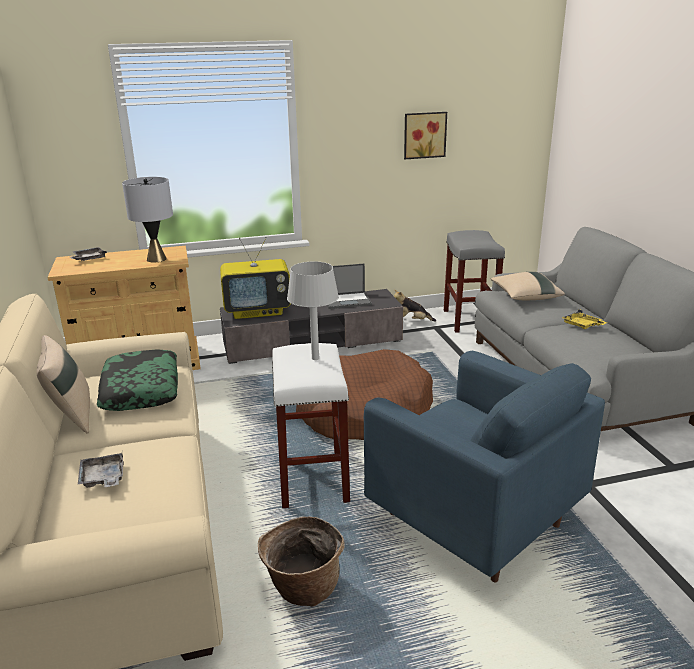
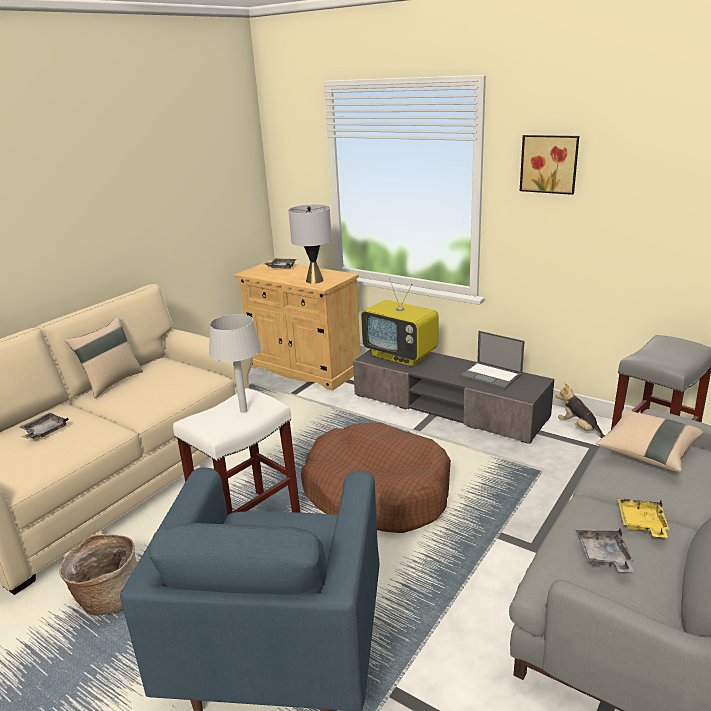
camera: 50 degrees right, 0 degrees up
(141, 389) = (168, 382): pillow -> none
(424, 135) = (641, 200): picture -> picture (549, 163)
(597, 344) = (603, 556): none -> grey tray

